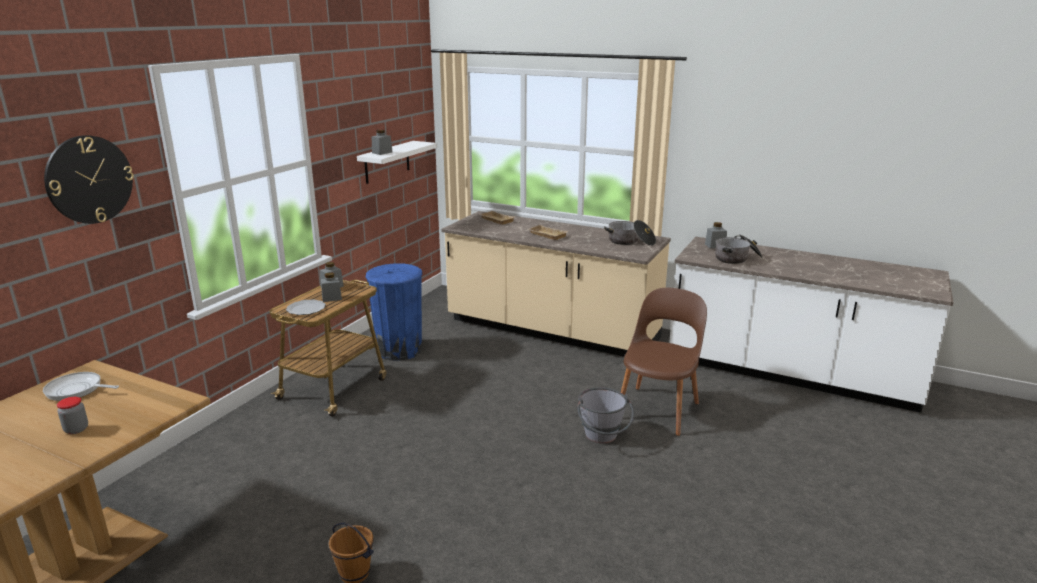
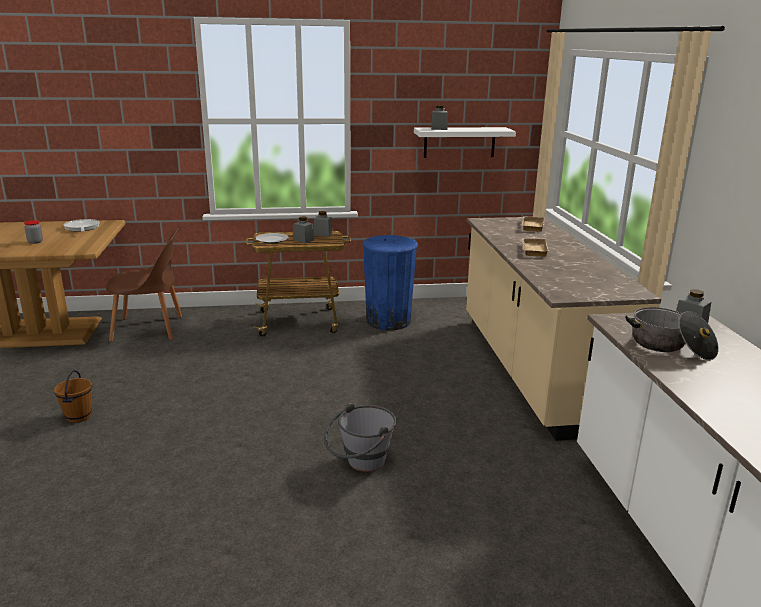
camera: 55 degrees right, 0 degrees up
(89, 179) = (134, 94): wall clock -> none
(630, 242) = (596, 284): cooking pot -> none
(658, 408) = (462, 481): brown chair -> brown chair (151, 329)

